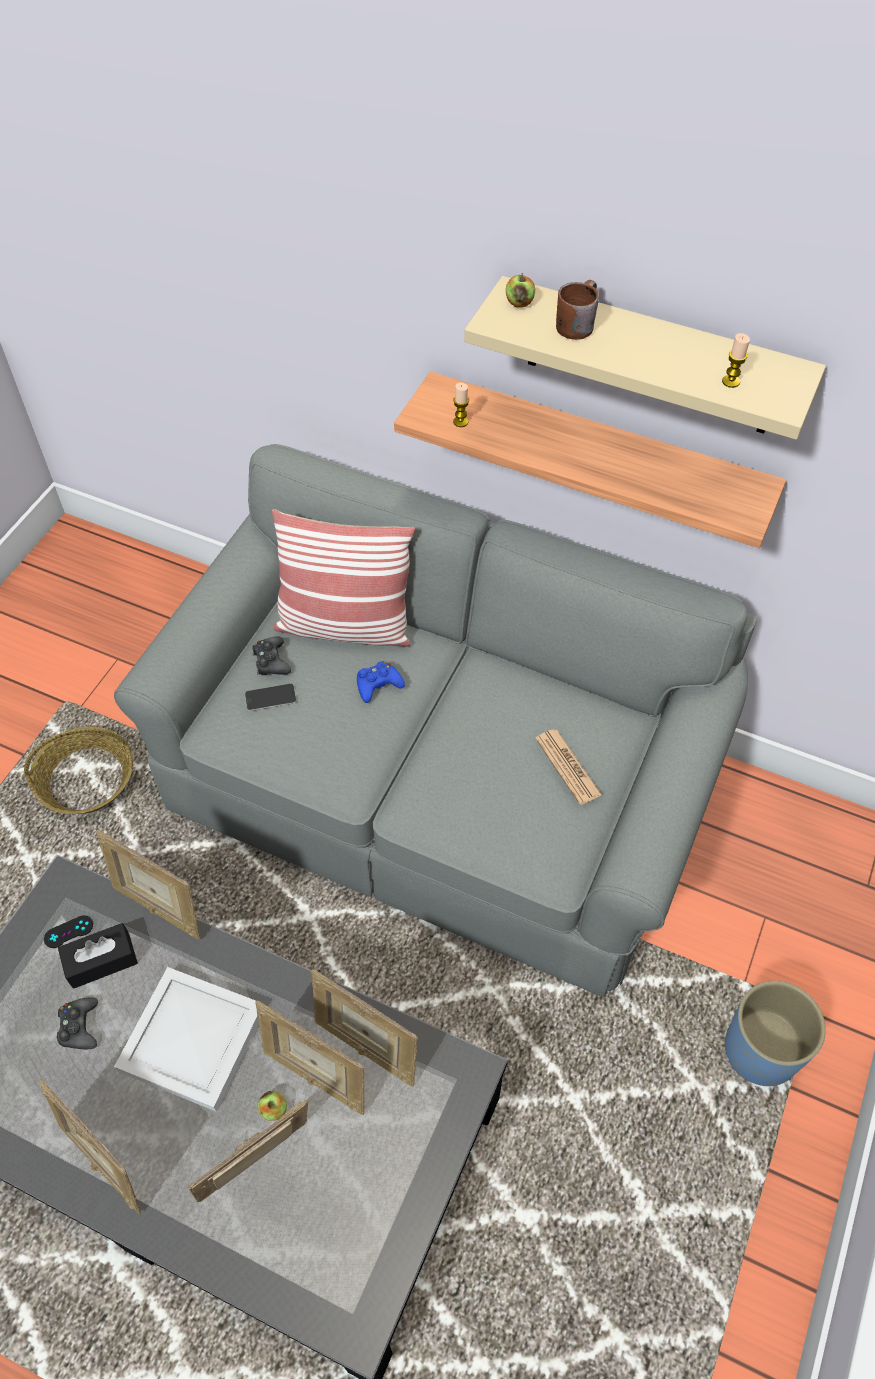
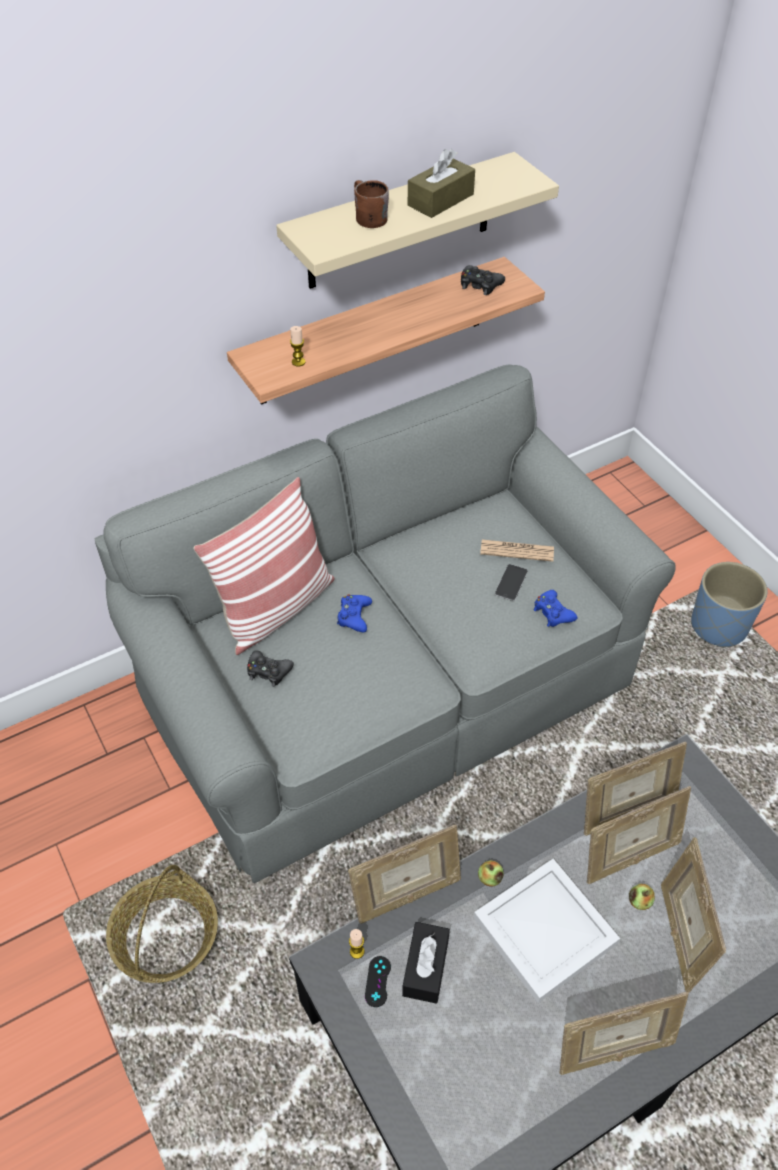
camera: 55 degrees left, 5 degrees down
(79, 1027) = (477, 1015): black game controller -> black game controller (480, 285)
(270, 697) = (304, 690): phone -> phone (511, 582)
(514, 841) = (553, 613): none -> blue game controller
(519, 303) = (316, 230): apple -> apple (490, 878)
(665, 356) = (440, 200): none -> brown tissue box
(731, 381) = (492, 188): candle -> candle (357, 951)

